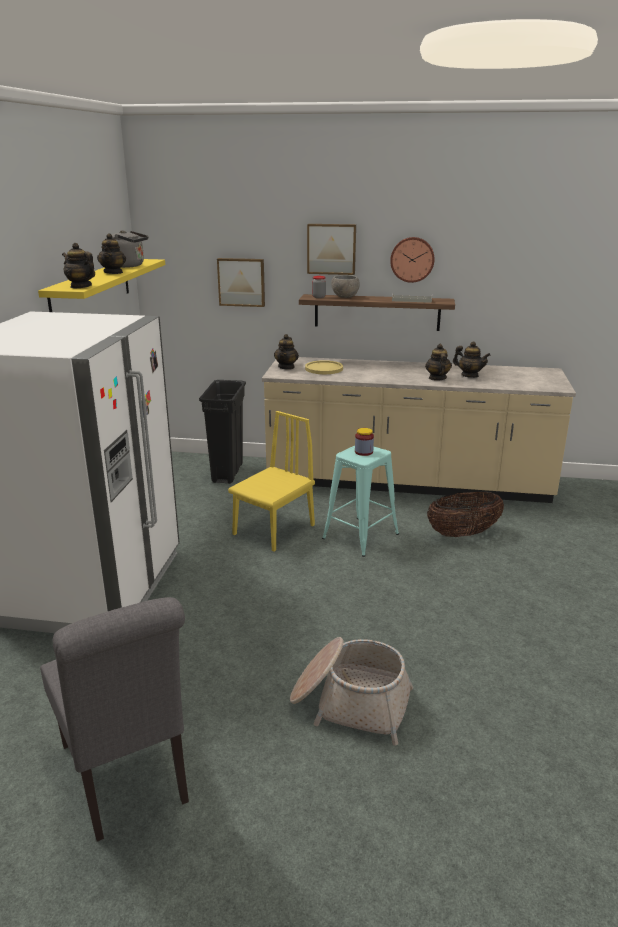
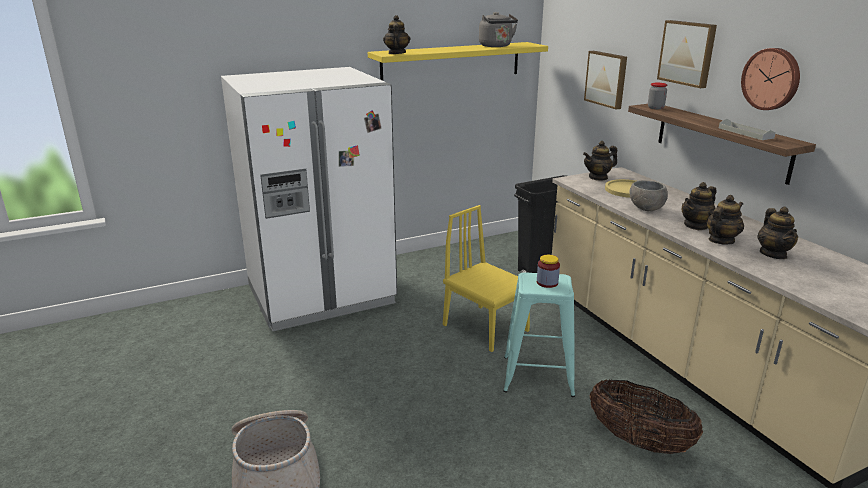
camera: 55 degrees right, 0 degrees up
(113, 272) = (462, 48): teapot -> teapot (696, 225)
(127, 778) = (135, 402): grey chair -> none
(274, 530) = (485, 328): yellow chair -> yellow chair turned 135 degrees counterclockwise
(345, 297) = (683, 113): grey bowl -> grey bowl (646, 209)

